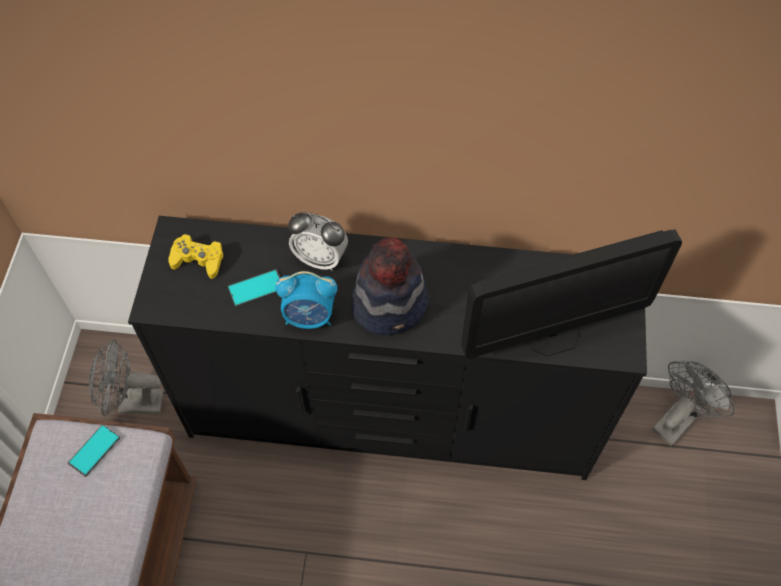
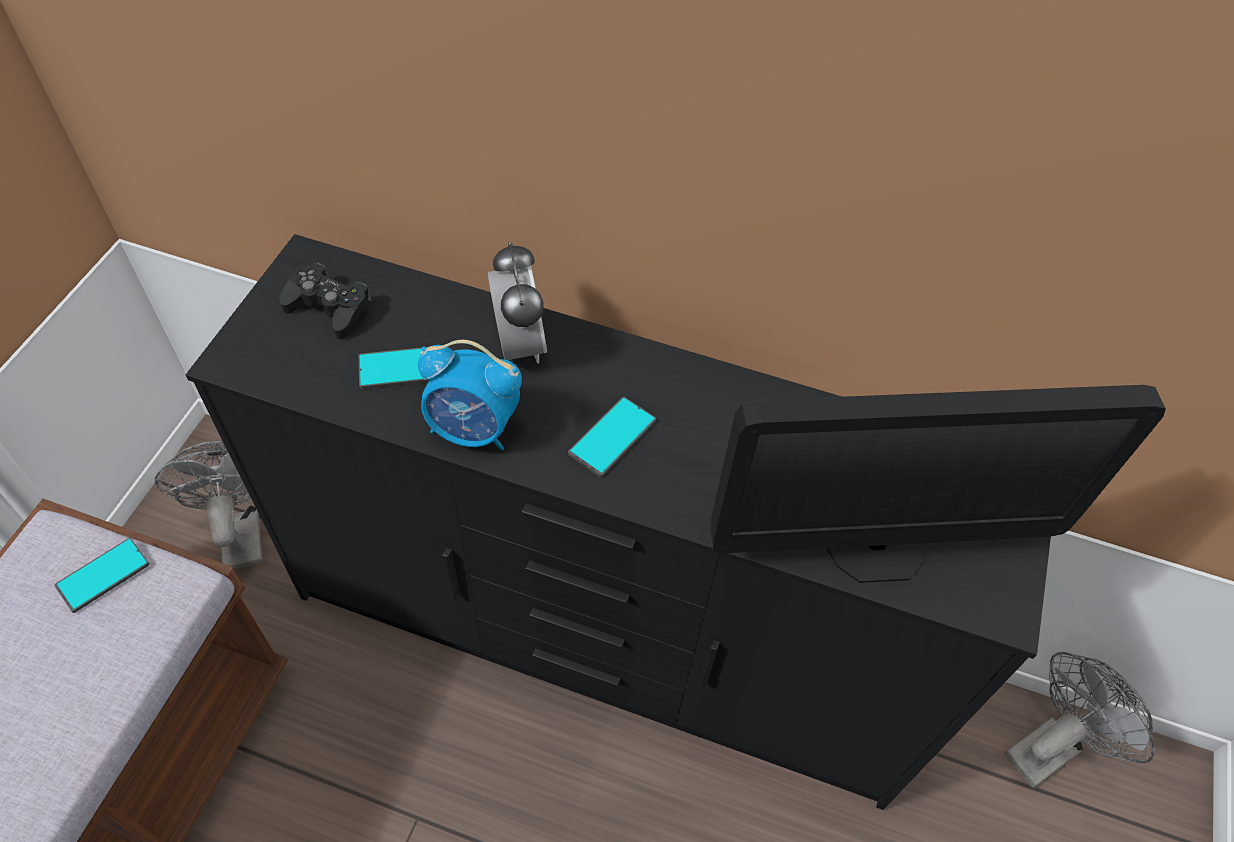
camera: 10 degrees right, 5 degrees down
(133, 403) = (240, 531): grey fan -> grey fan turned 60 degrees clockwise
(198, 260) = (329, 307): yellow game controller -> black game controller
(320, 258) = (519, 345): alarm clock -> alarm clock turned 135 degrees counterclockwise
(390, 303) = (612, 437): hat -> phone

